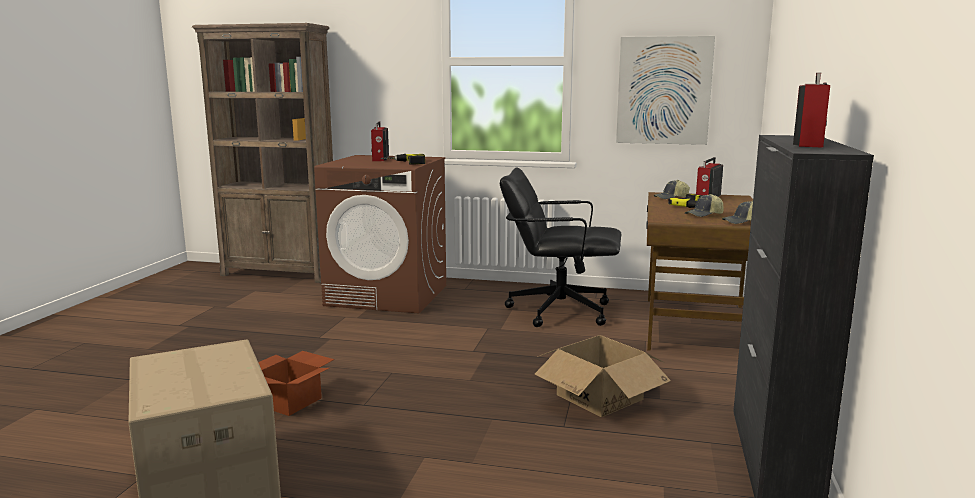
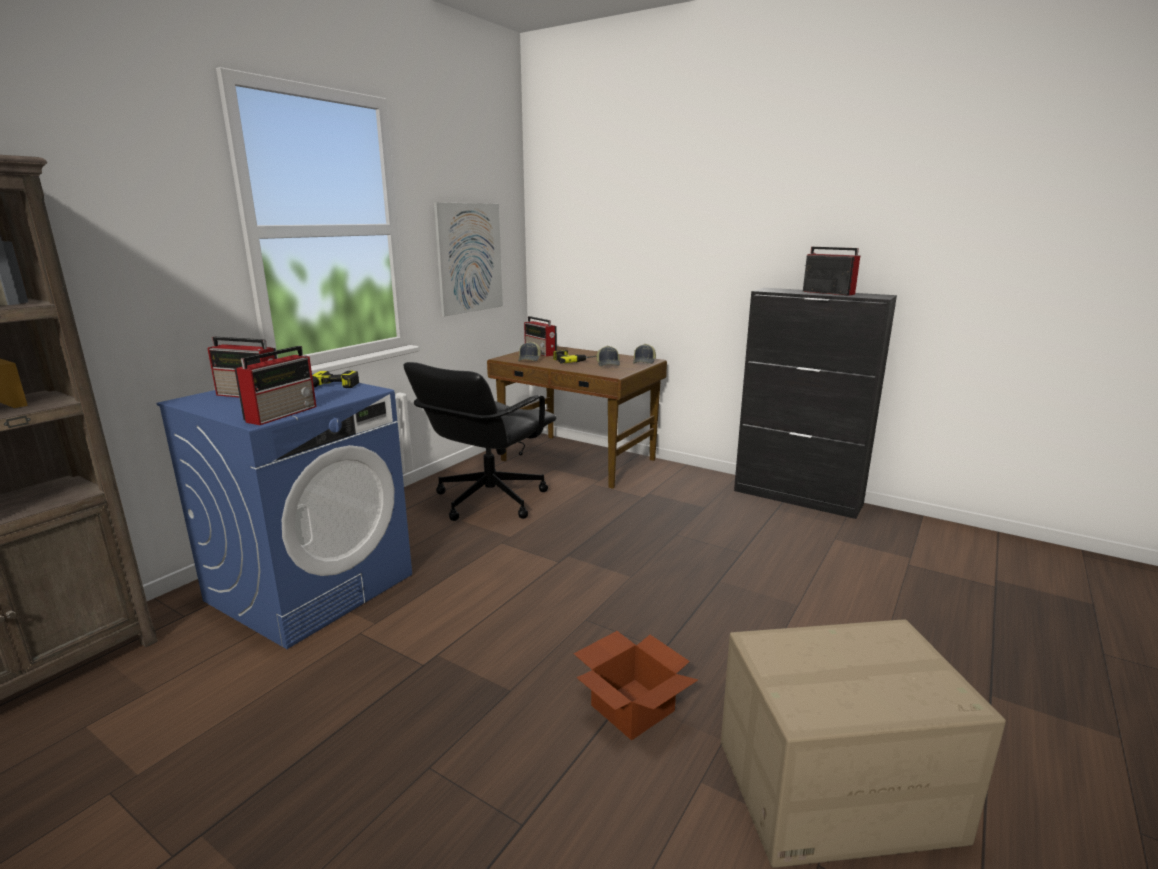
camera: 70 degrees left, 5 degrees up
(346, 165) = (283, 413): none -> radio
(388, 295) = (312, 587): brown washing machine -> blue washing machine
(600, 397) = (694, 527): cardboard box -> none

